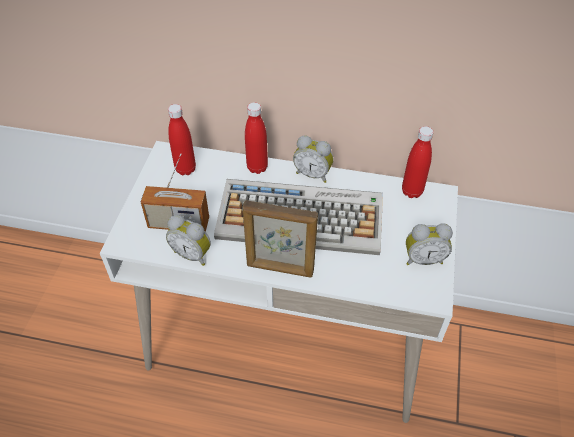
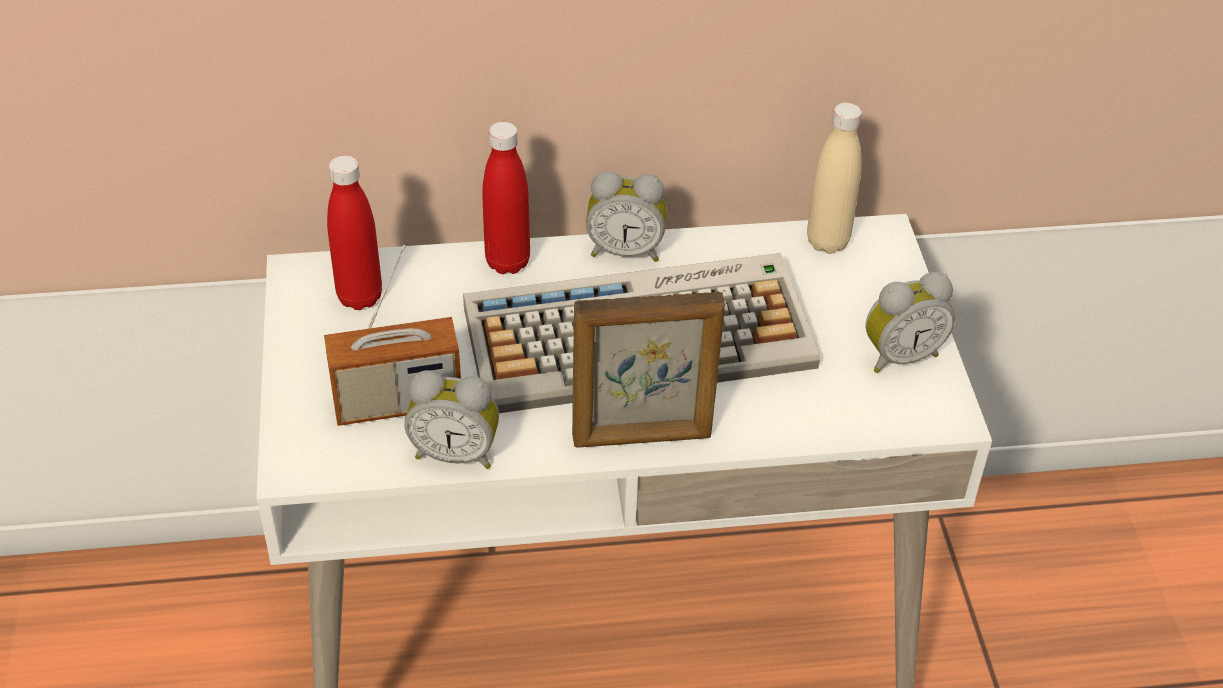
camera: 20 degrees left, 5 degrees down
(412, 191) = (827, 242): red bottle -> beige bottle

